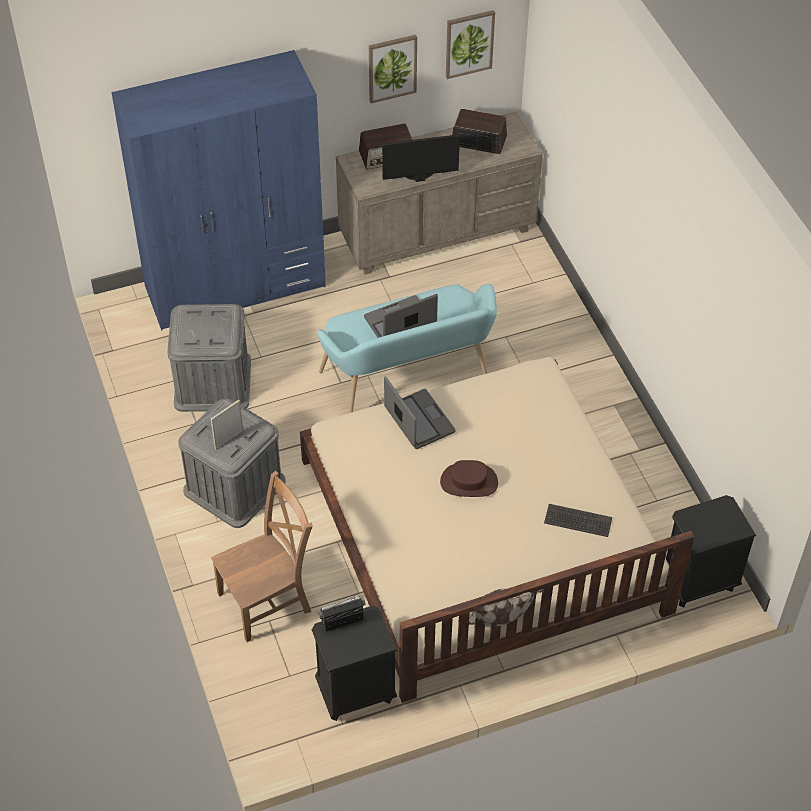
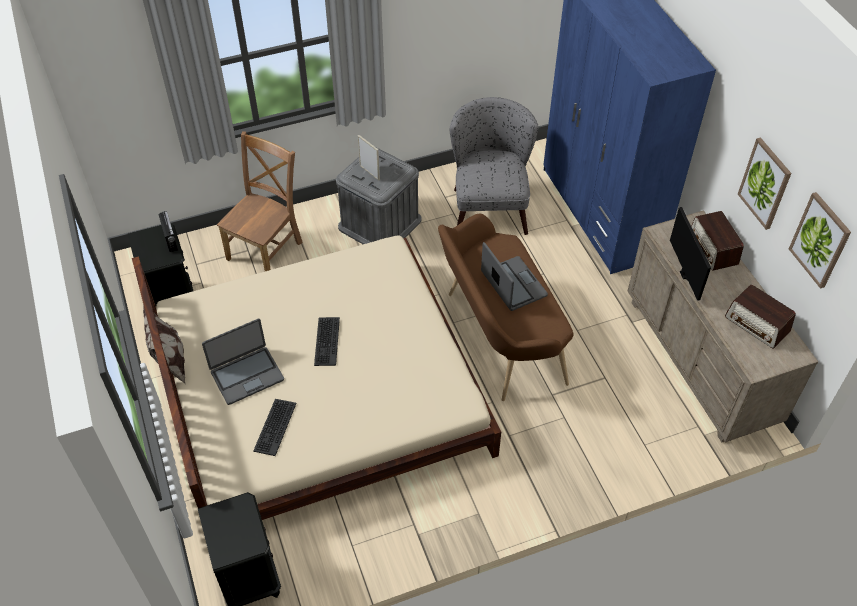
camera: 90 degrees right, 0 degrees up
(212, 382) = (489, 204): grey storage box -> grey armchair
(268, 600) = (266, 248): brown chair -> brown chair turned 120 degrees counterclockwise
(409, 381) = (498, 338): turquoise bench -> brown bench
(418, 420) = (400, 305): laptop -> laptop (246, 375)
(469, 482) = (326, 341): brown hat -> keyboard
(478, 141) = (757, 324): radio -> radio turned 120 degrees clockwise

